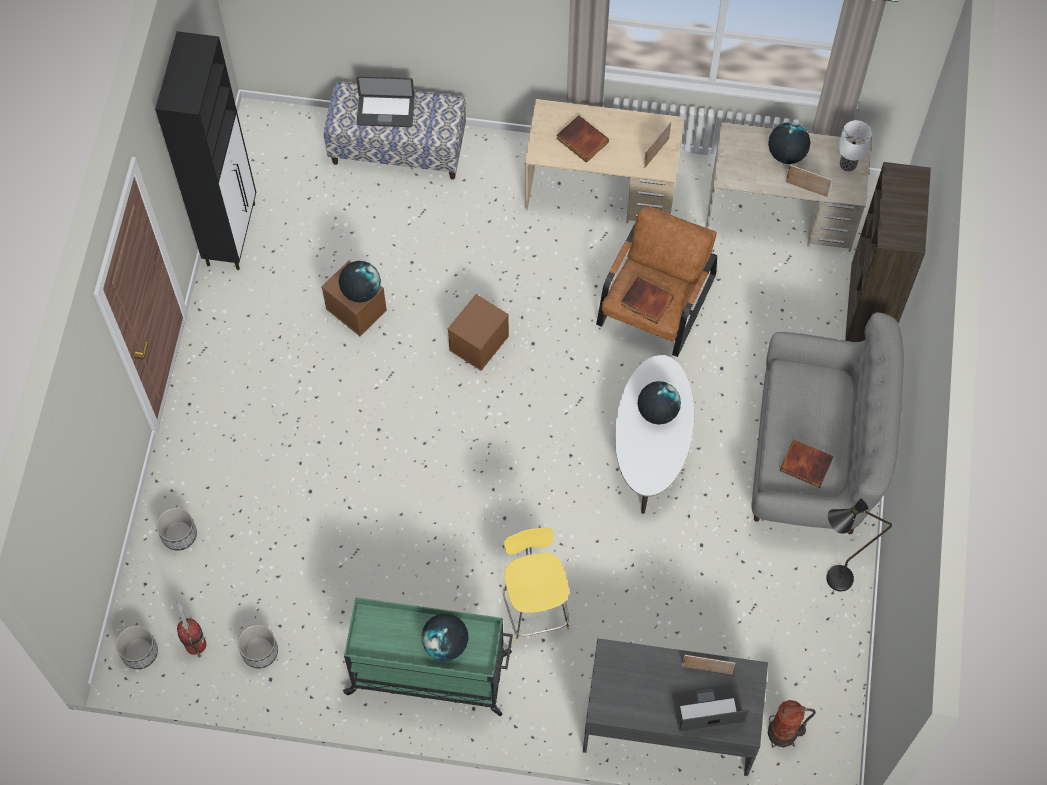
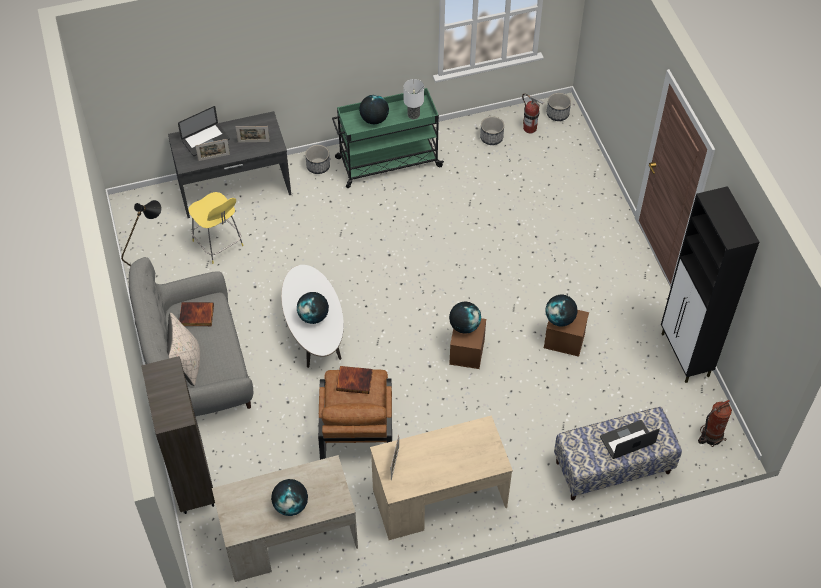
camera: 155 degrees right, 10 degrees down
(179, 535) = (580, 173): planter -> planter (318, 166)
(478, 329) = (464, 326): none -> globe
(535, 607) = (343, 215): yellow stool -> yellow stool (219, 244)
(581, 141) = (458, 450): book -> none
(784, 733) = (163, 208): fire extinguisher -> fire extinguisher (710, 436)
(806, 189) = (264, 482): picture frame -> picture frame (253, 142)
(838, 405) = (187, 363): none -> beige pillow
(847, 164) = (238, 517): table lamp -> table lamp (414, 114)

